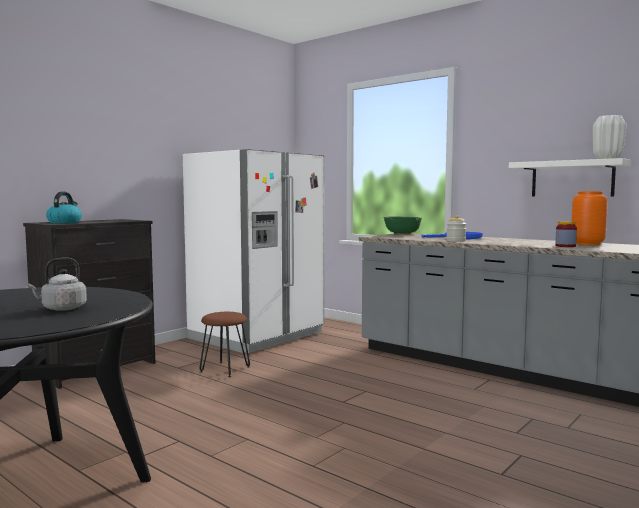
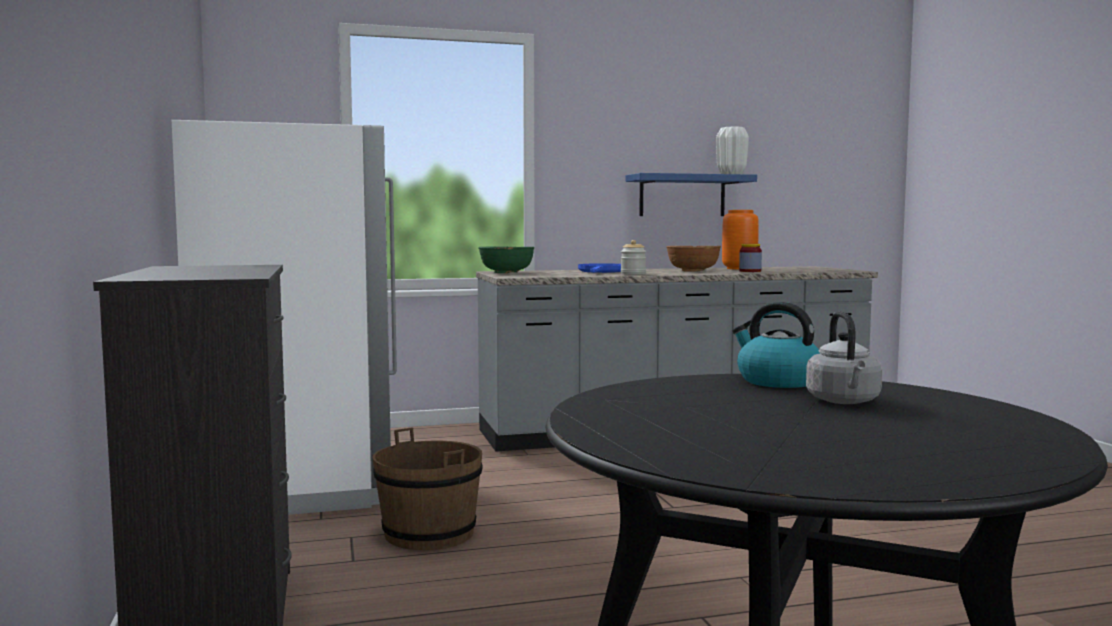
camera: 55 degrees left, 0 degrees up
(64, 222) = (197, 274): kettle -> kettle (777, 381)
(224, 369) = (429, 534): brown stool -> brown bucket
(526, 242) = (692, 271): none -> brown bowl
(572, 179) = (682, 196): white shelf -> blue shelf

